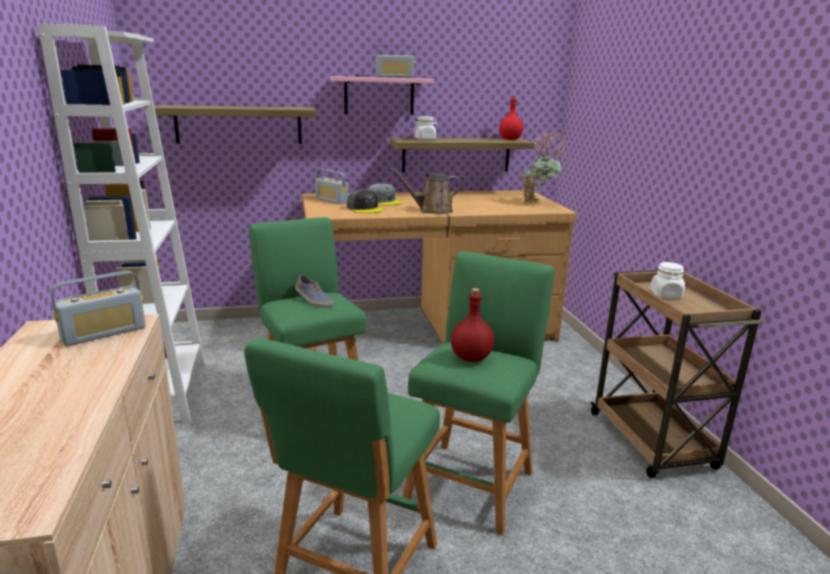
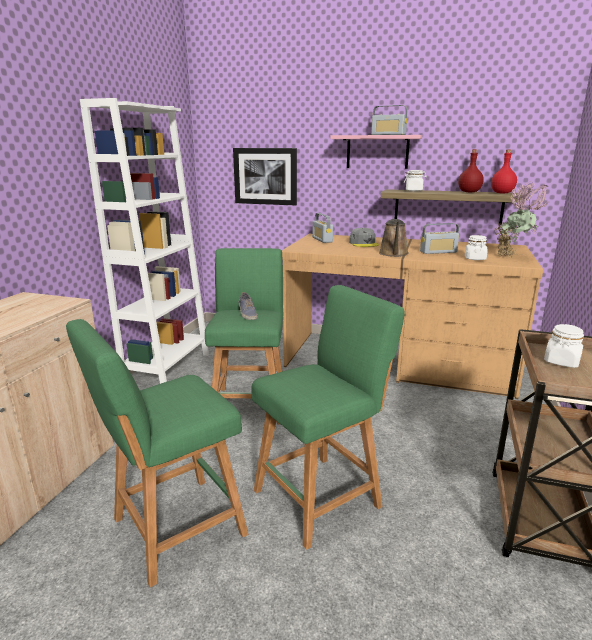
camera: 30 degrees right, 0 degrees up
(104, 333) = (44, 305): radio -> radio (438, 252)
(239, 125) = (265, 176): shelf -> picture
(365, 208) = (338, 247): grey cap -> none
(432, 211) = (393, 254): brown watering can -> brown watering can turned 105 degrees counterclockwise
(470, 358) = (307, 379): red bottle -> red bottle (468, 192)
(511, 208) = (475, 258): none -> white jar

